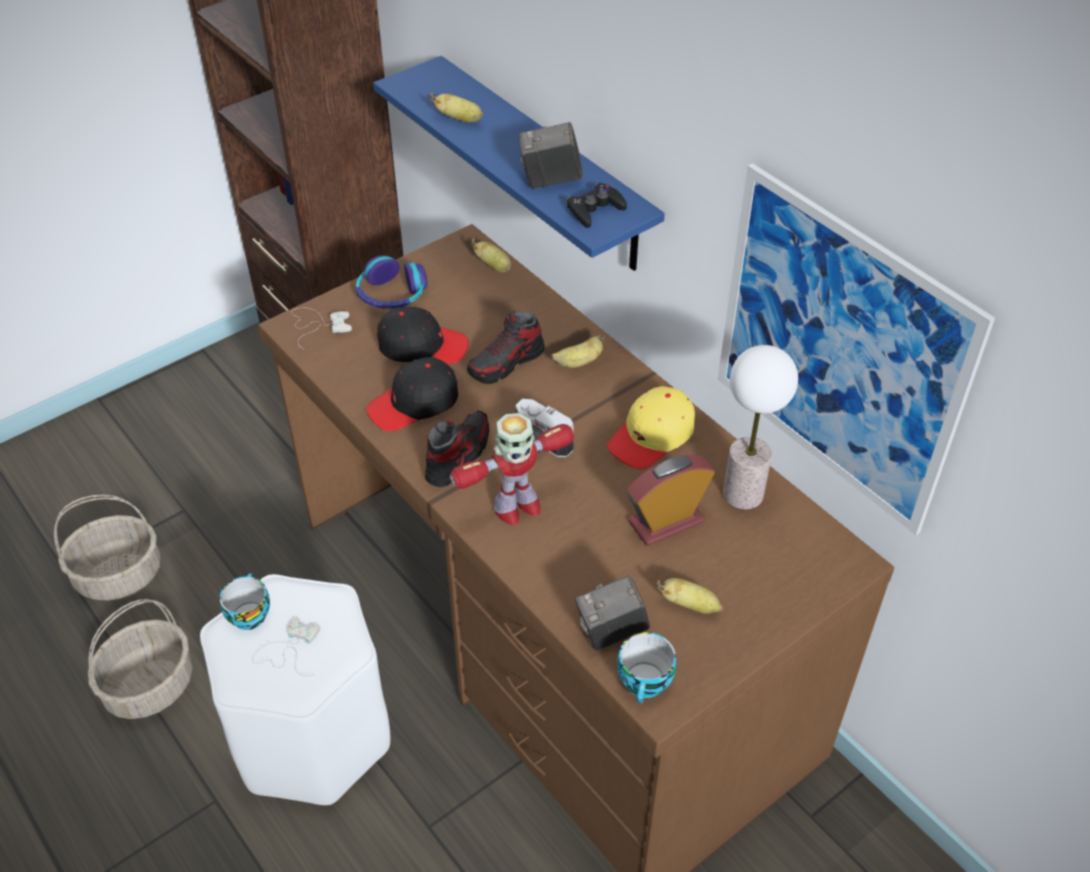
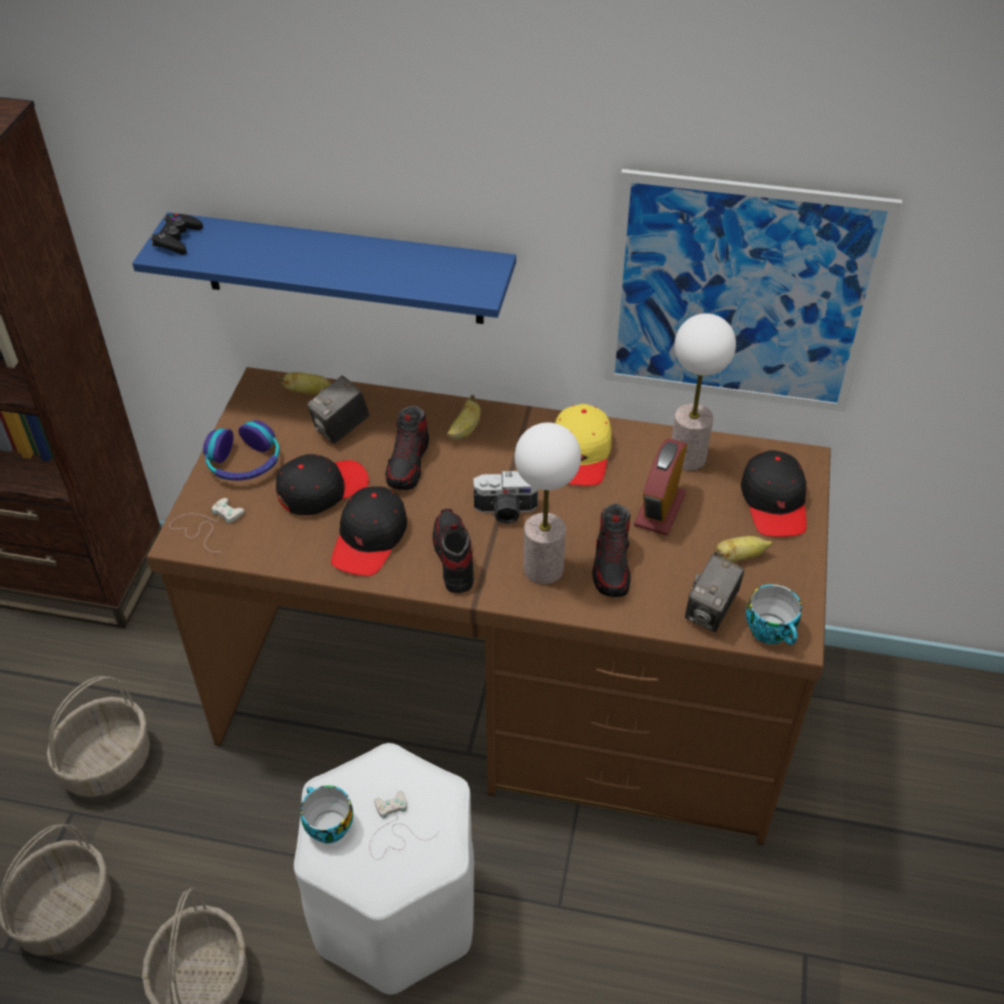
camera: 40 degrees left, 0 degrees up
(235, 491) = (108, 762): none -> basket
(460, 119) = (256, 258): banana -> none
(516, 507) = (543, 568): toy robot -> table lamp
(551, 180) = (398, 272): camera -> camera (341, 429)
(573, 541) = (612, 565): none -> shoe
(595, 210) = (462, 278): black game controller -> black game controller (177, 239)
(778, 580) = (774, 502): none -> black cap

